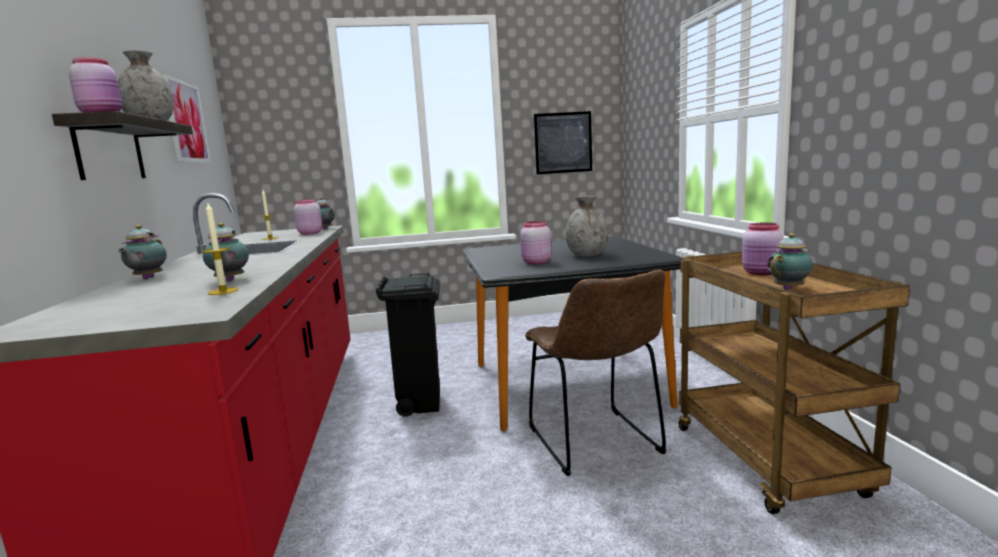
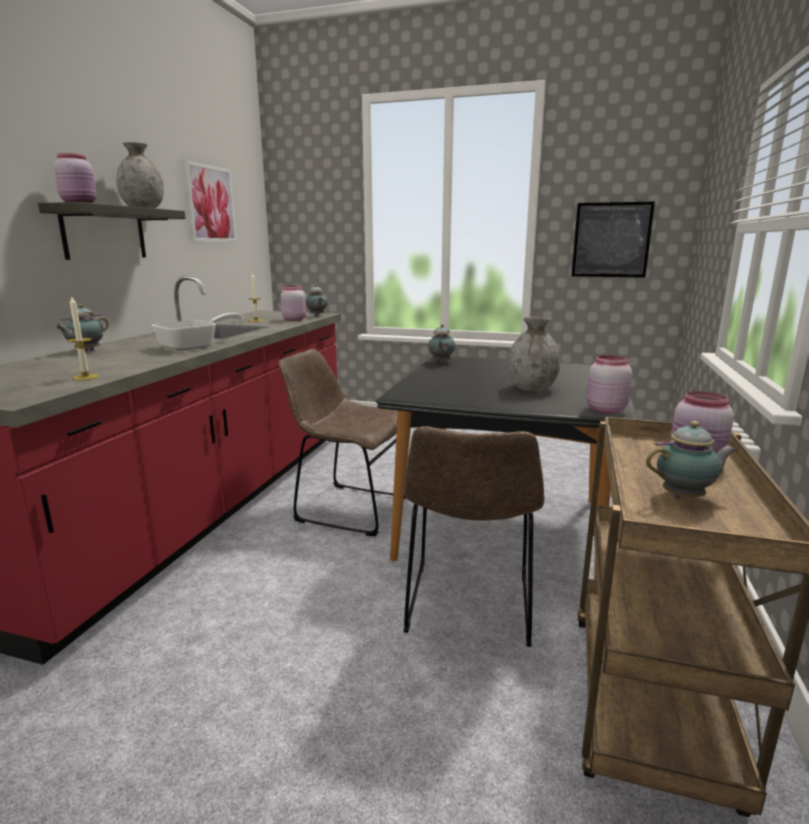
camera: 25 degrees right, 5 degrees up
(229, 280) = (117, 366): teapot -> teapot (441, 362)
(268, 259) = (195, 346): none -> frying pan
(420, 404) = (347, 508): black trash can -> brown chair
(535, 262) = (462, 388): pink jar -> pink jar (604, 410)

